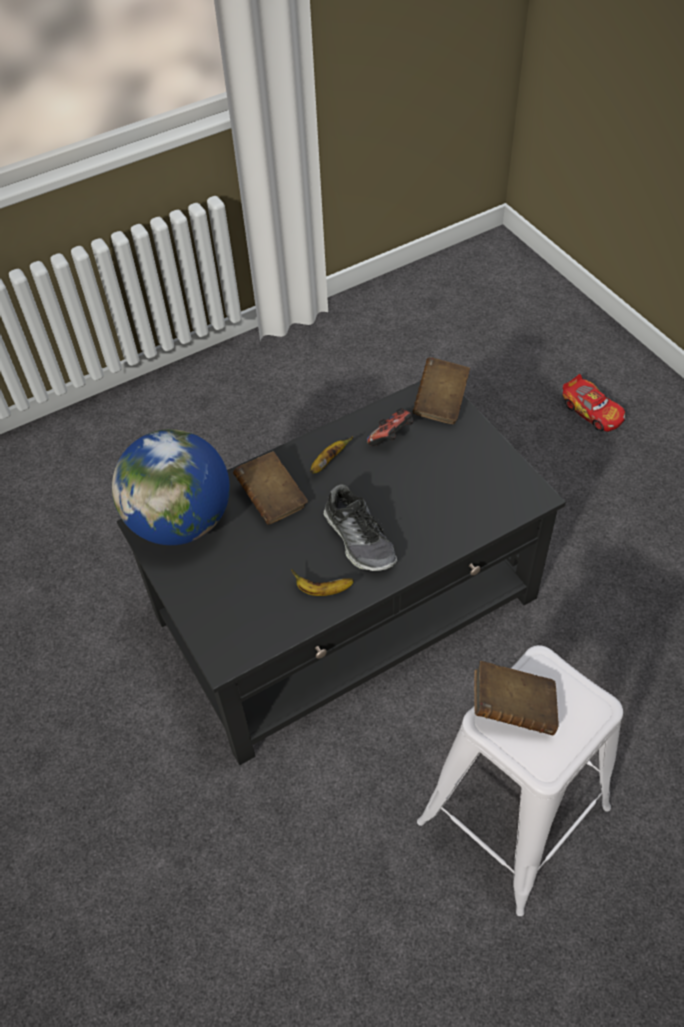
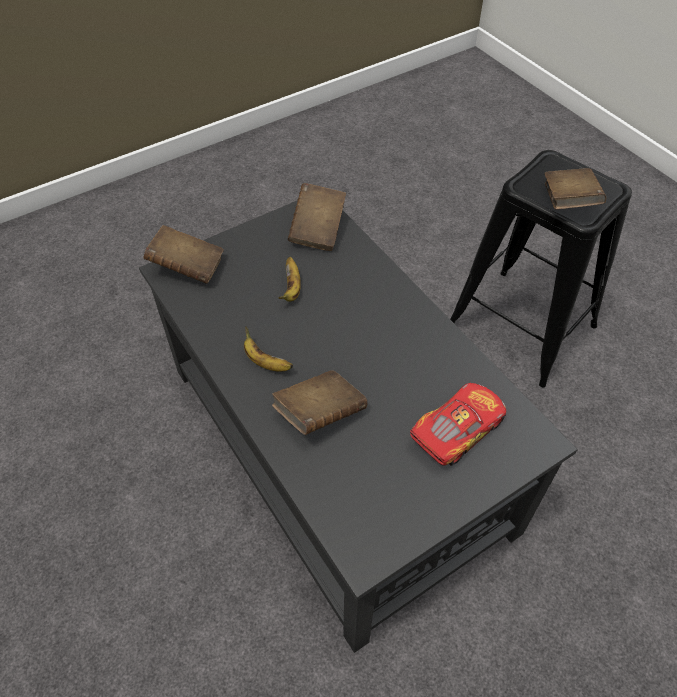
camera: 95 degrees left, 0 degrees up
(181, 521) = (356, 511): globe -> none
(322, 590) = (441, 359): banana -> banana (292, 288)
(359, 539) = (373, 331): shoe -> none
(391, 438) = (234, 307): game controller -> none
(498, 497) = (318, 230): none -> brown book
(514, 815) = (521, 326): white stool -> black stool
(592, 411) = (116, 249): toy car -> toy car (457, 430)

